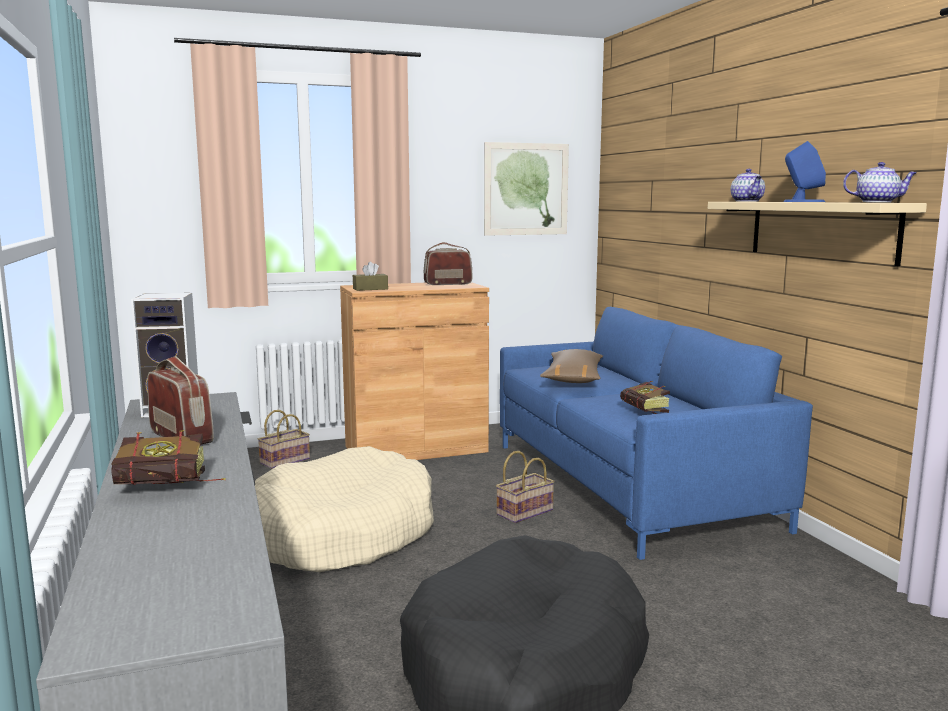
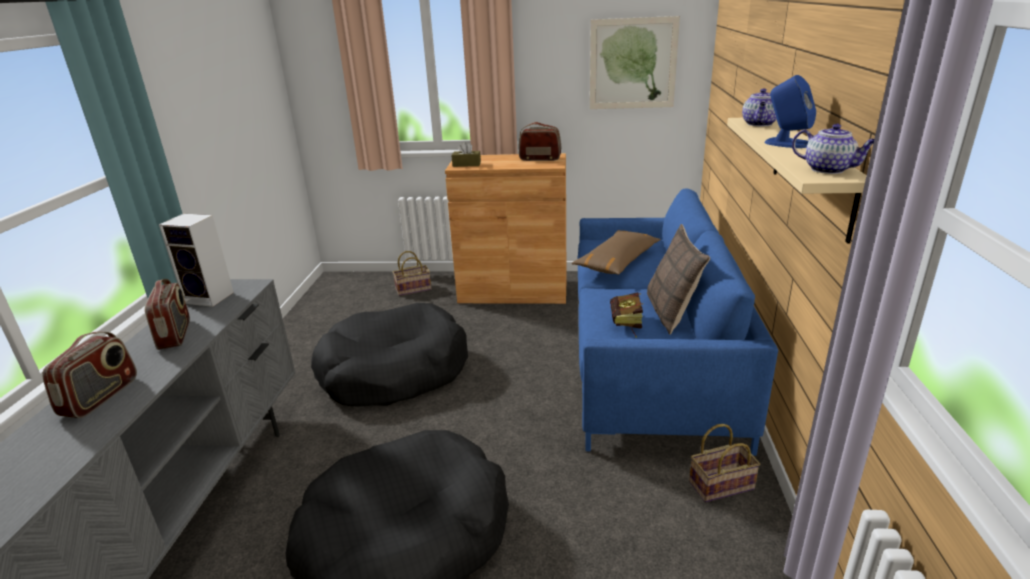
camera: 25 degrees right, 15 degrees up
(172, 488) = (101, 397): book -> radio
(342, 534) = (393, 371): beige dog bed -> black dog bed
(525, 512) = (539, 376): basket -> basket (722, 484)
(677, 403) = (671, 313): none -> pillow

